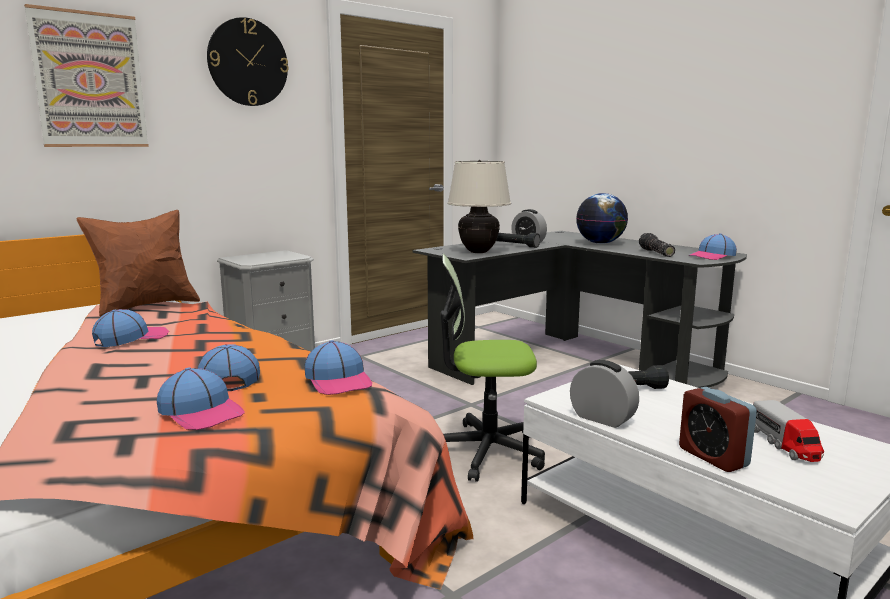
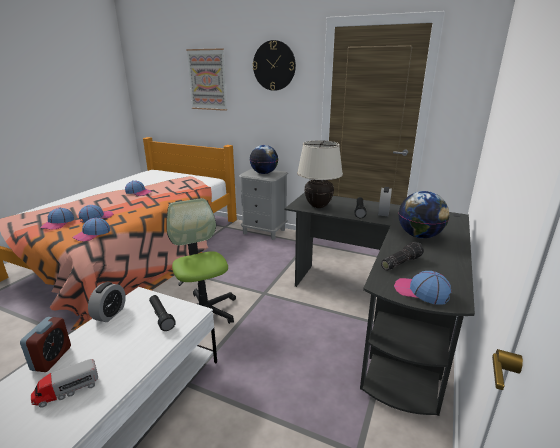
camera: 65 degrees right, 10 degrees up
(146, 306) = (191, 182): brown pillow -> none
(268, 257) = (264, 173): none -> globe
(713, 457) = (51, 358): alarm clock -> alarm clock turned 150 degrees clockwise

